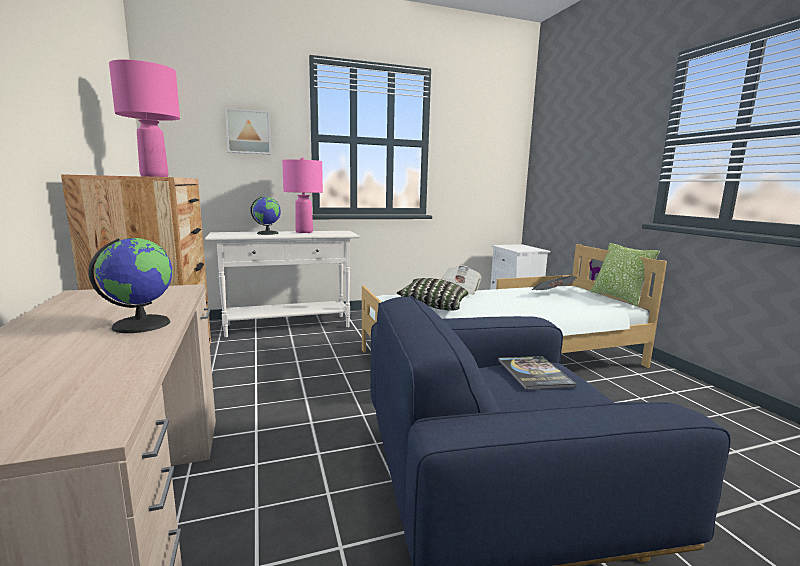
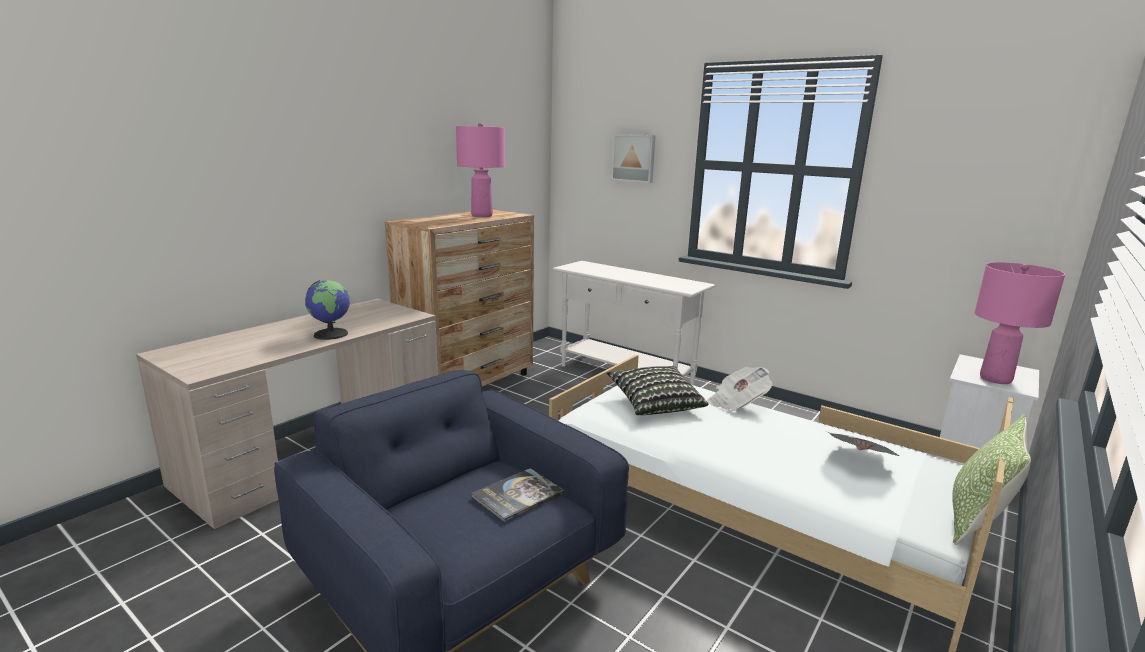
camera: 55 degrees right, 5 degrees up
(267, 233) = (616, 272): globe -> none
(304, 232) = (655, 277): pink table lamp -> pink table lamp (995, 379)

